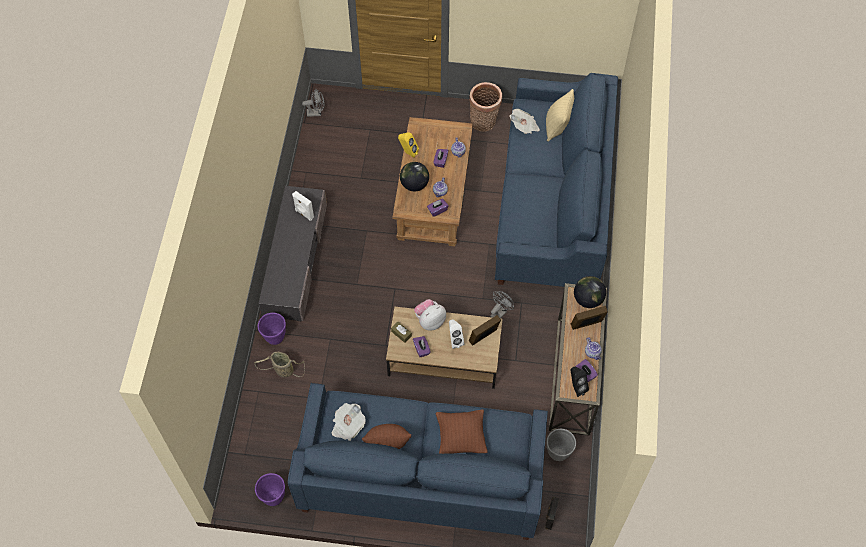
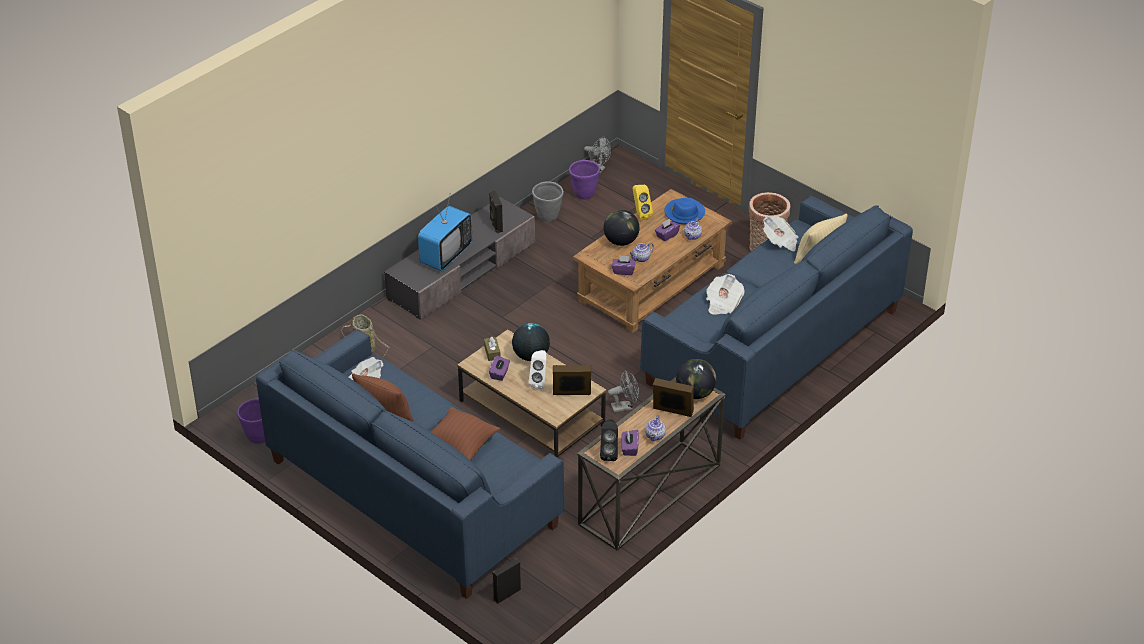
camera: 35 degrees right, 20 degrees down
(274, 337) = (382, 320): purple planter -> purple planter (584, 194)
(291, 262) = (446, 255): none -> television
(304, 214) = (495, 225): white speaker -> black speaker
(430, 321) = (531, 356): plush toy -> globe
(436, 134) = (684, 213): none -> blue hat
(531, 203) = (723, 304): none -> newspaper
(558, 453) = (569, 548): grey planter -> grey planter (548, 217)

